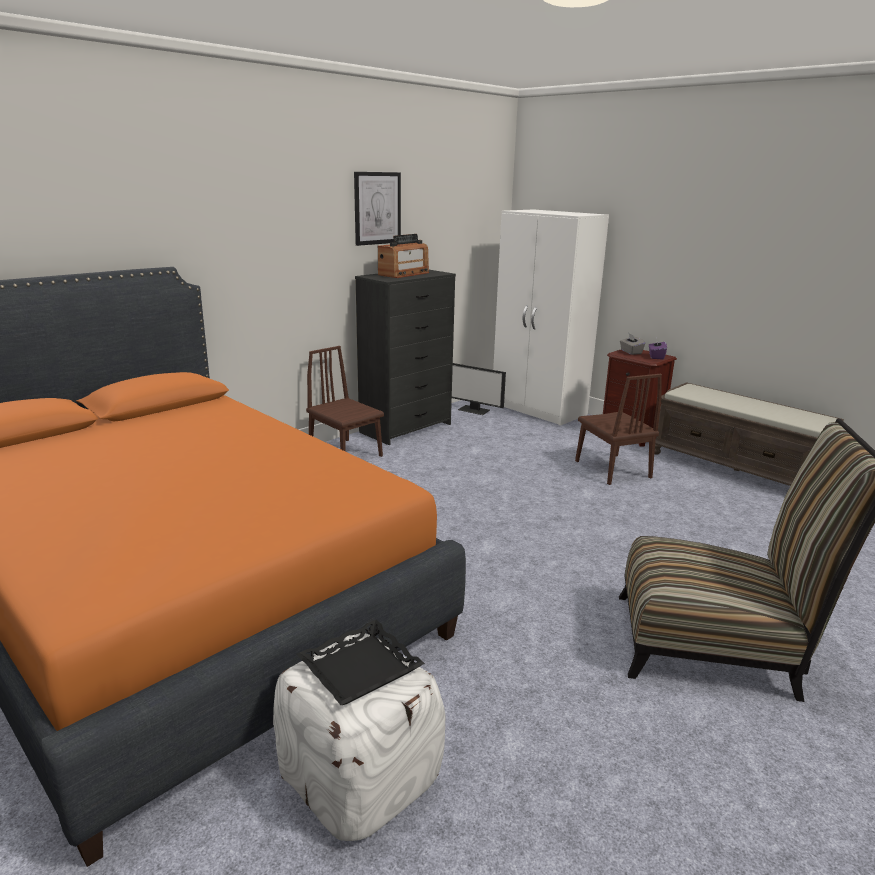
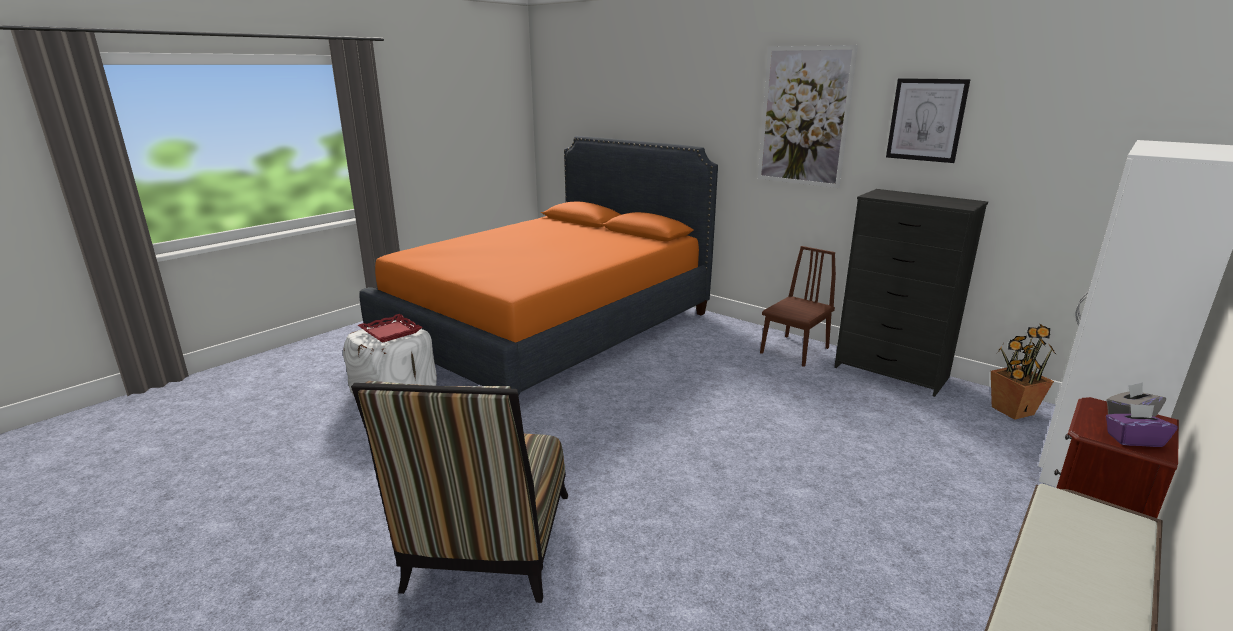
camera: 85 degrees right, 0 degrees up
(280, 214) = (804, 117): none -> picture
(360, 668) = (391, 332): black tray -> red tray
(404, 274) = (922, 198): radio -> none
(474, 410) = (1011, 410): monitor -> potted plant
(612, 469) = (899, 520): brown chair -> none

